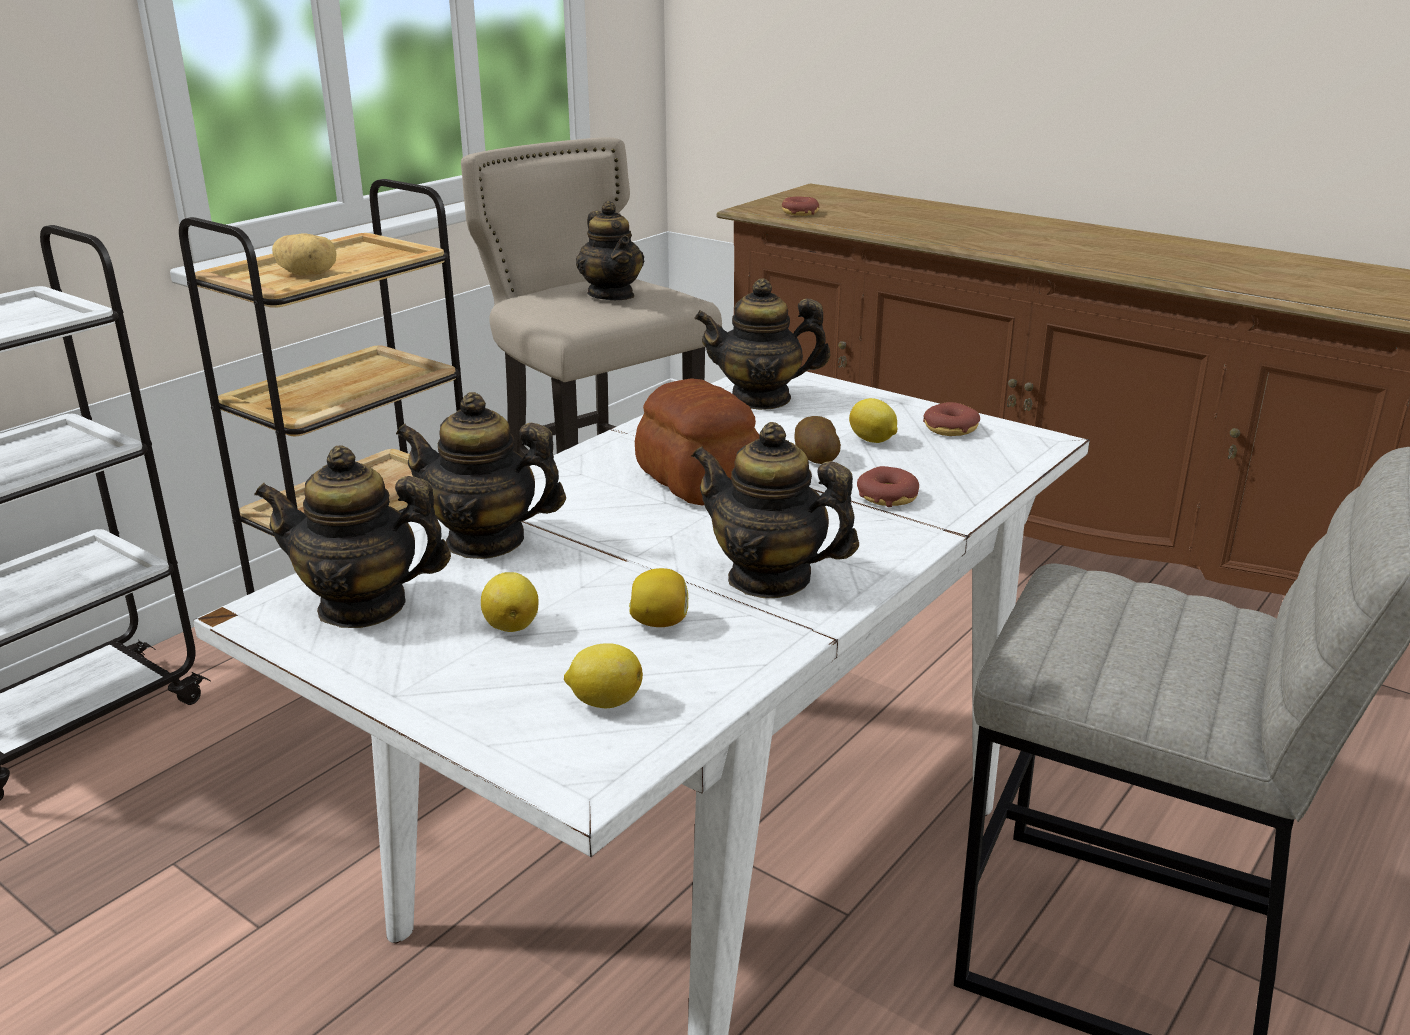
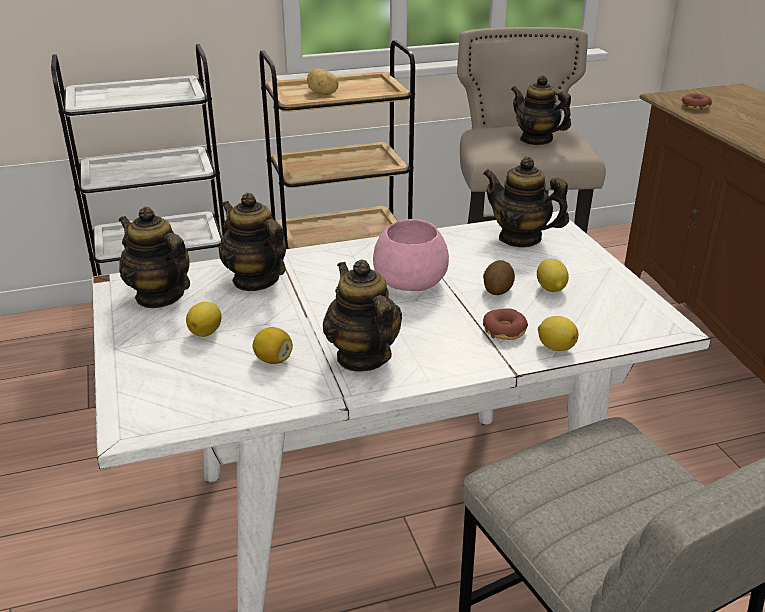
camera: 35 degrees right, 5 degrees up
(604, 701) = (191, 392): lemon -> lemon (555, 347)
(611, 295) = (536, 140): teapot -> teapot turned 120 degrees clockwise
(700, 479) = (410, 281): bread -> pink bowl
(951, 428) = (617, 297): donut -> none

